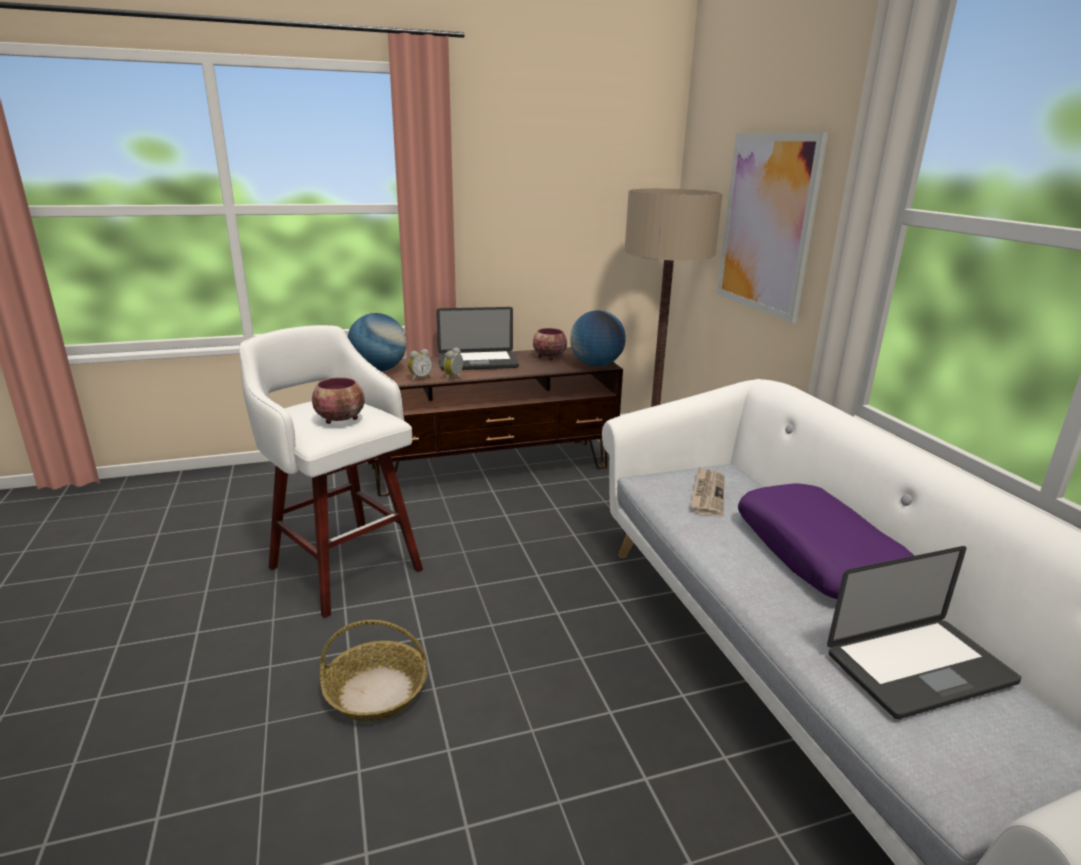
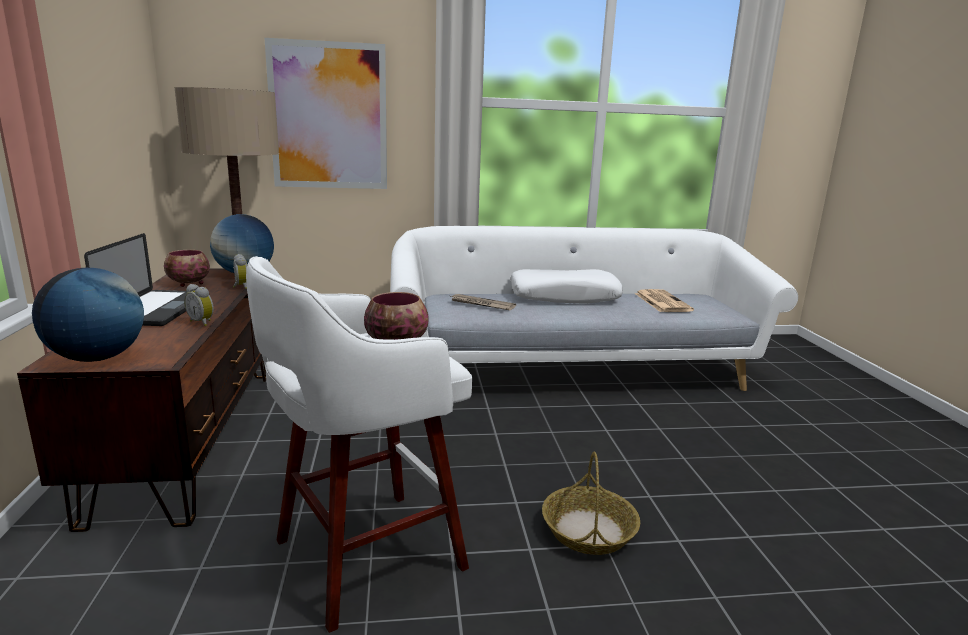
camera: 80 degrees left, 5 degrees down
(420, 378) = (177, 338): alarm clock -> alarm clock (240, 287)
(818, 555) = (564, 297): purple pillow -> white pillow
(919, 668) = (661, 302): laptop -> newspaper

